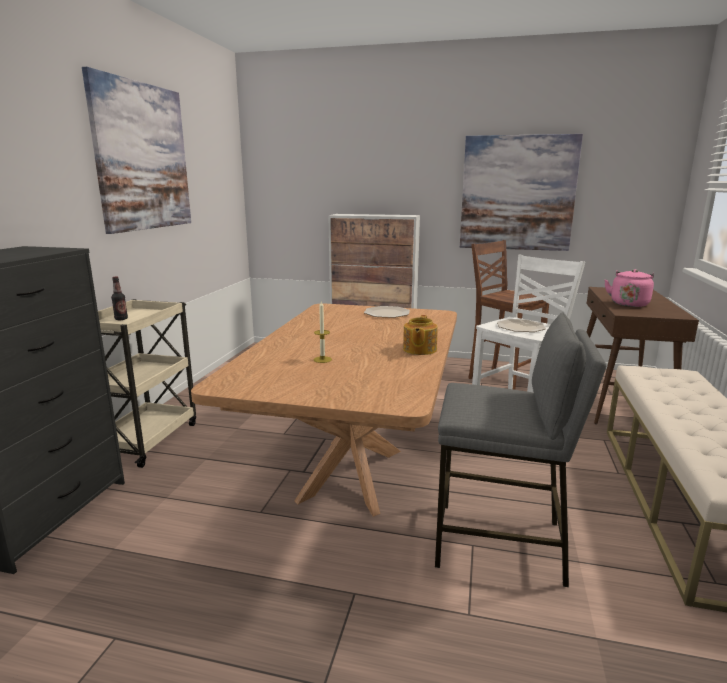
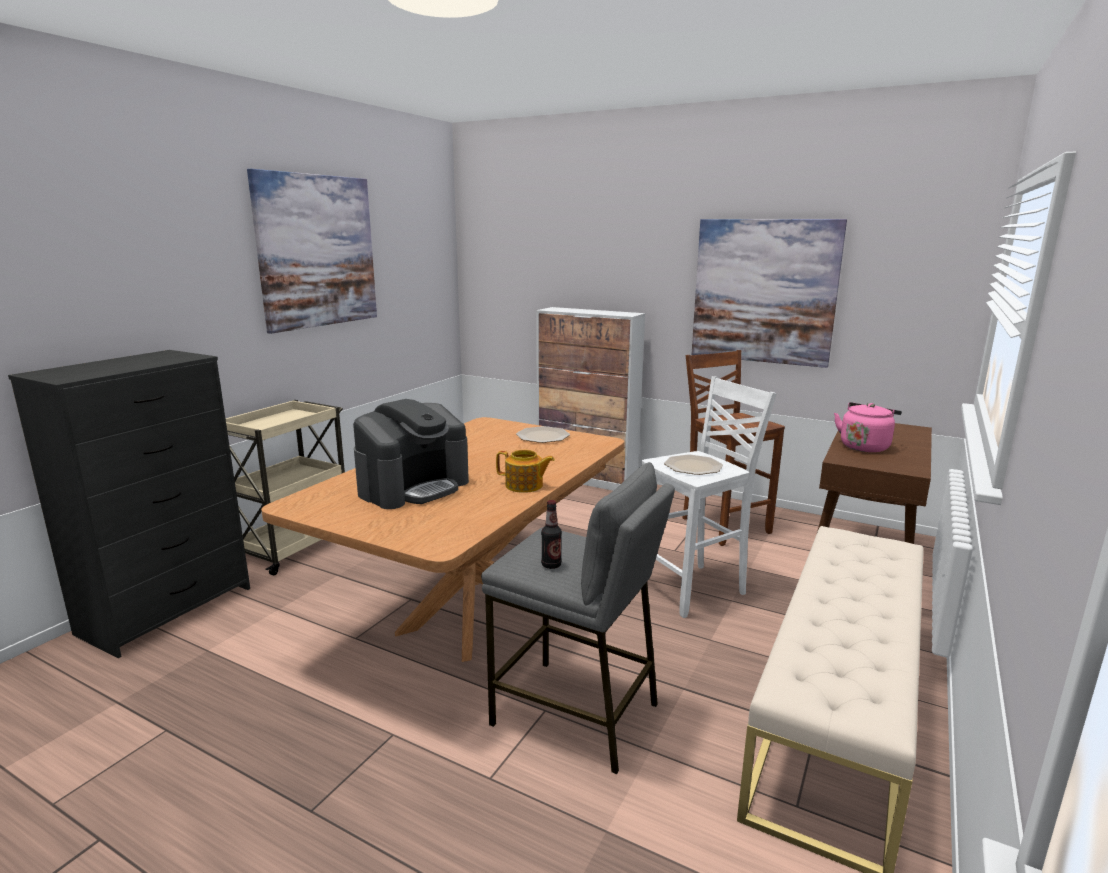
camera: 15 degrees right, 0 degrees up
(121, 319) = (270, 421): bottle -> bottle (551, 565)
(322, 359) = (414, 487): candle -> coffee machine
(419, 350) = (525, 486): teapot -> teapot turned 105 degrees counterclockwise

